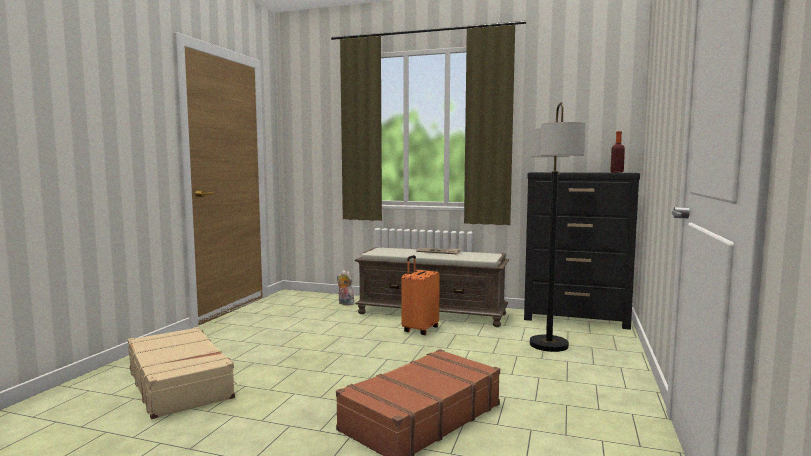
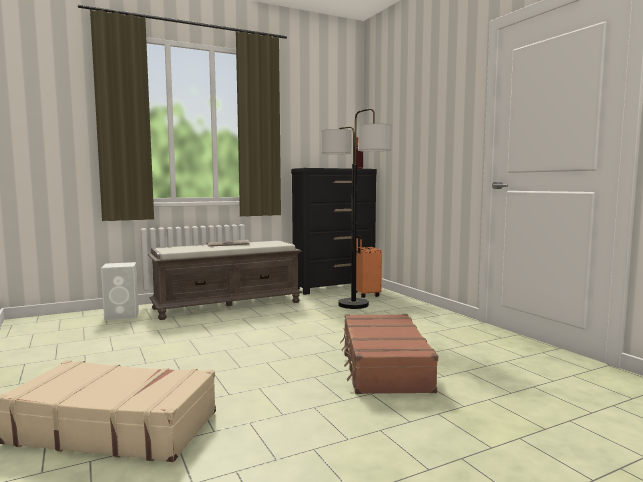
camera: 45 degrees left, 0 degrees up
(344, 303) = (123, 316): plush toy -> white speaker
(419, 329) = (246, 317): orange suitcase -> orange suitcase (365, 295)

